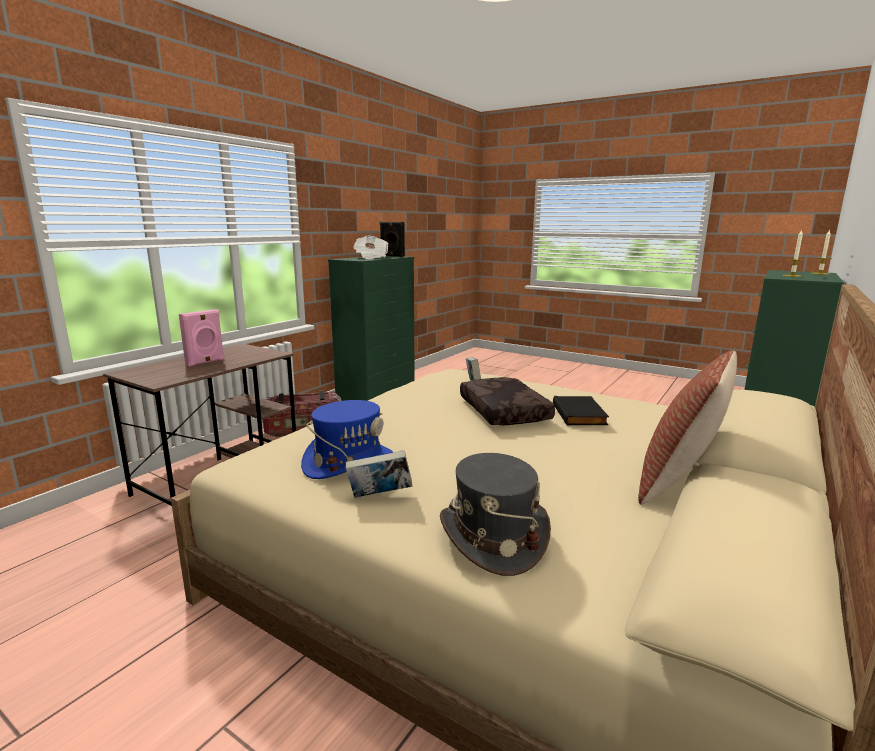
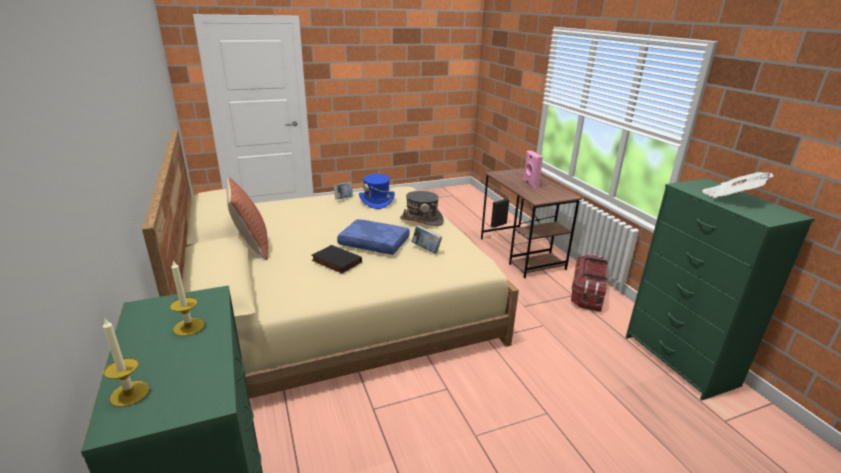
camera: 125 degrees right, 10 degrees up
(392, 256) = (777, 216): black speaker -> black speaker (498, 224)
(493, 537) = (295, 204): grey hat -> grey hat (421, 220)
(502, 412) = (375, 243): brown pillow -> blue pillow

